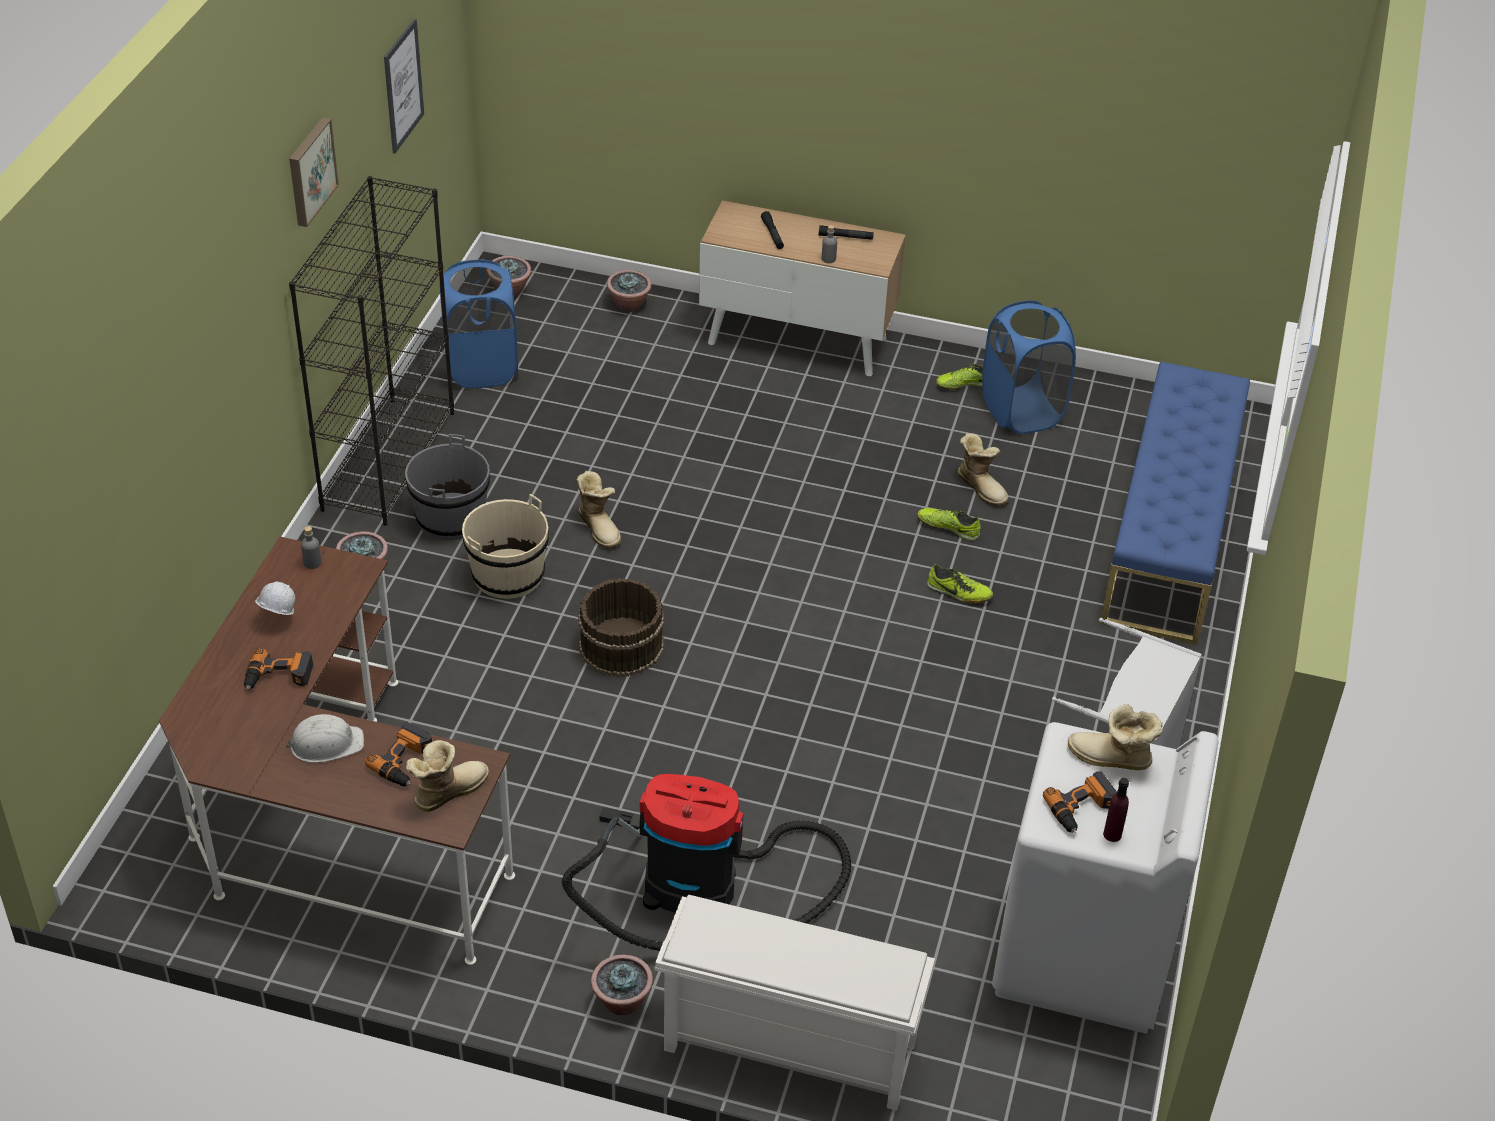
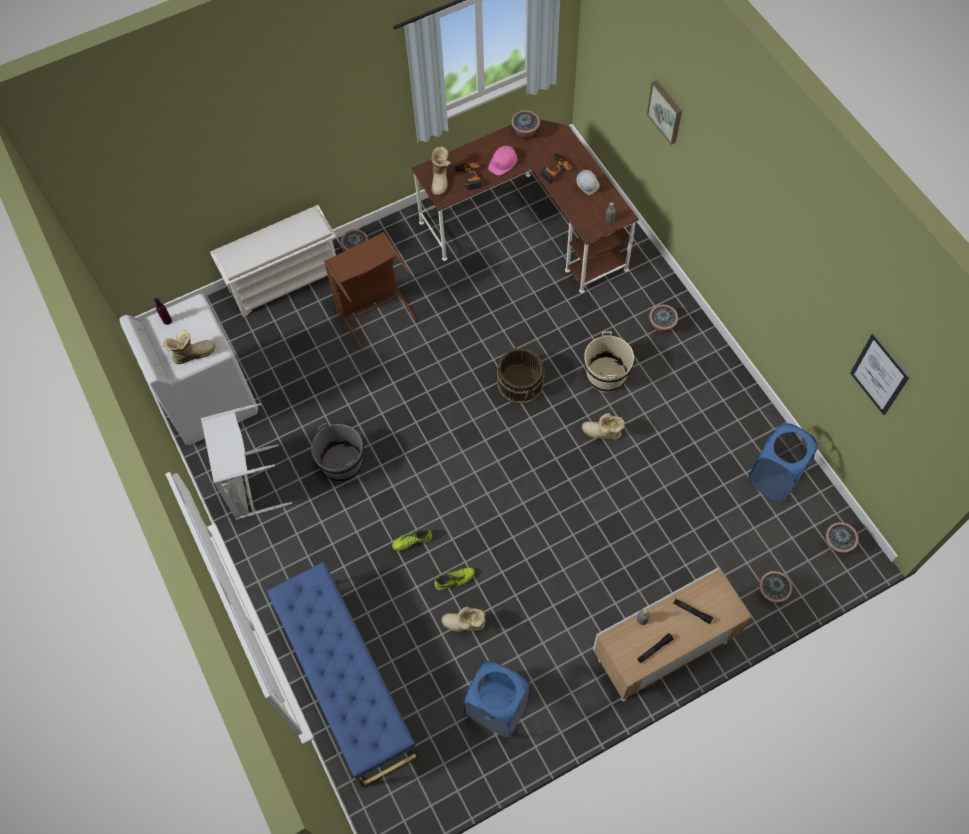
camera: 140 degrees right, 20 degrees up
(231, 759) = (525, 133): none -> potted plant
(310, 171) = (792, 246): picture -> picture (666, 111)
(326, 744) = (503, 162): white hard hat -> pink hard hat
(388, 459) = (734, 387): black bookcase -> none
(451, 518) = (666, 381): grey bucket -> grey bucket (342, 463)
(701, 889) = (373, 309): vacuum cleaner -> brown laundry basket
(964, 384) = (546, 701): shoe -> none
(1082, 809) = (187, 322): power drill -> none

